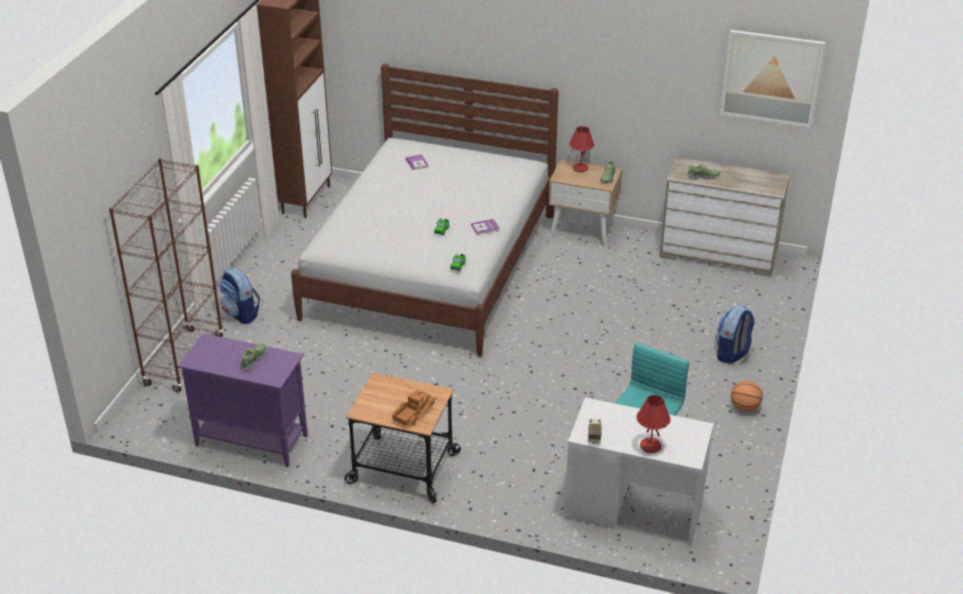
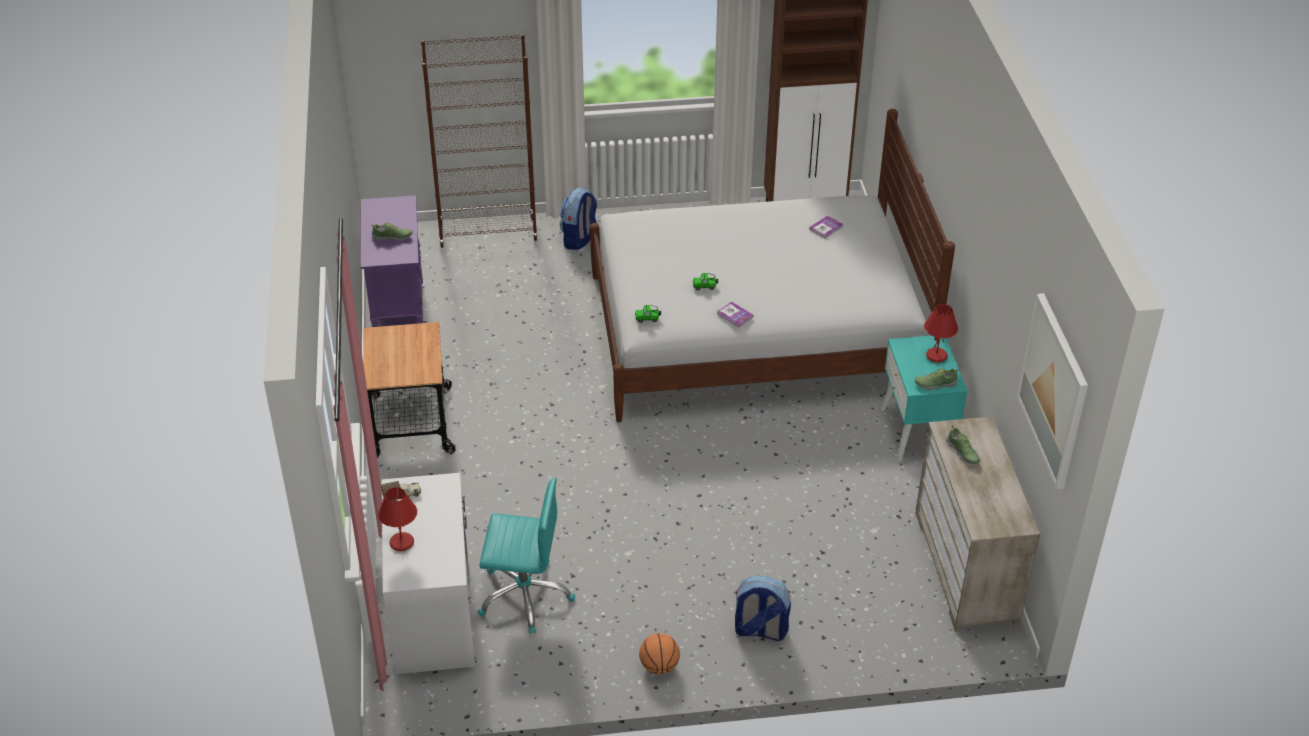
camera: 65 degrees right, 5 degrees up
(413, 412) = (391, 367): toy truck -> none
(583, 231) = (917, 432): beige nightstand -> turquoise nightstand

